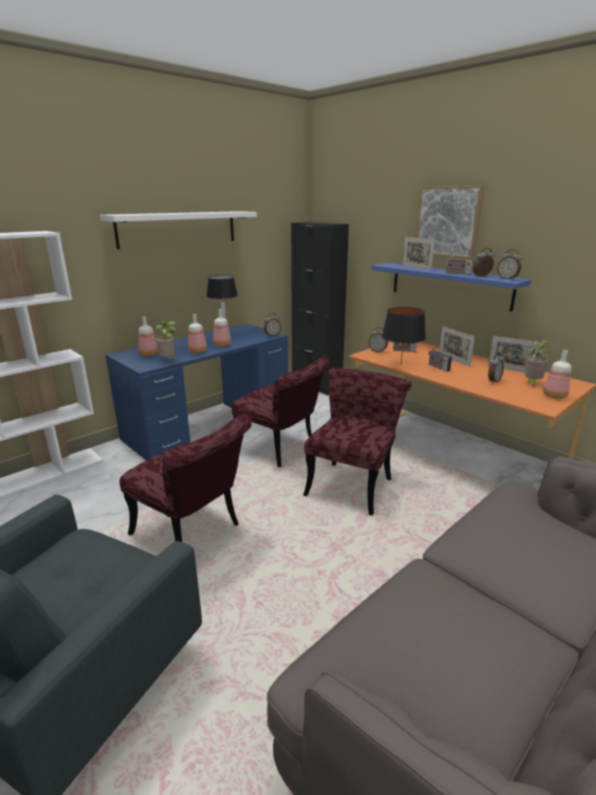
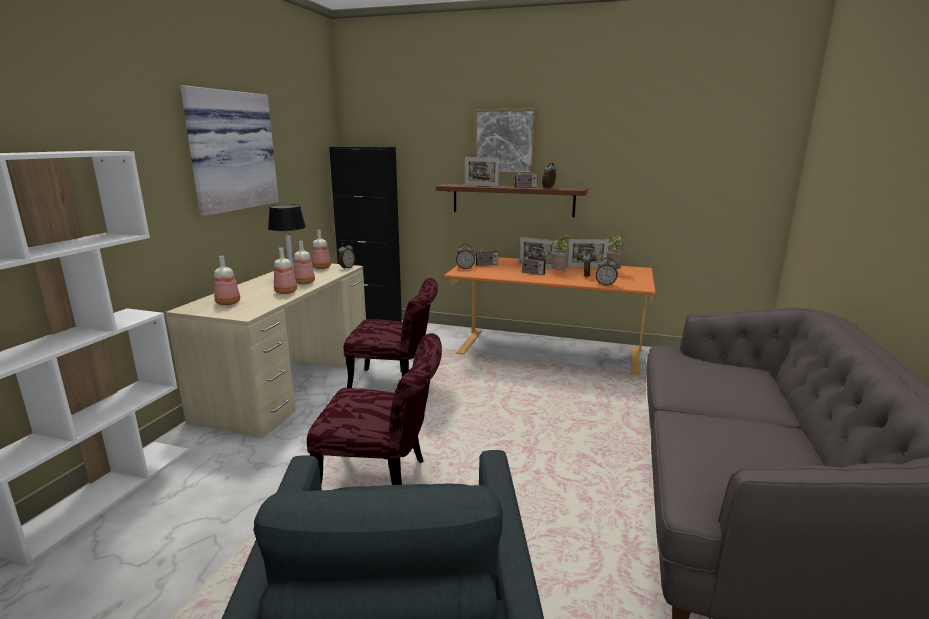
camera: 30 degrees left, 5 degrees down
(168, 361) = (265, 305): potted plant -> potted plant (559, 273)
(178, 228) = (230, 151): white shelf -> picture
(210, 425) = (290, 382): blue desk -> beige desk
(353, 482) = (492, 396): red chair -> none
(401, 364) = (499, 275): black table lamp -> none
(449, 285) = (512, 200): blue shelf -> brown shelf
(507, 279) = (571, 188): alarm clock -> alarm clock (605, 284)
(554, 396) = (638, 279): bottle -> bottle (321, 268)

